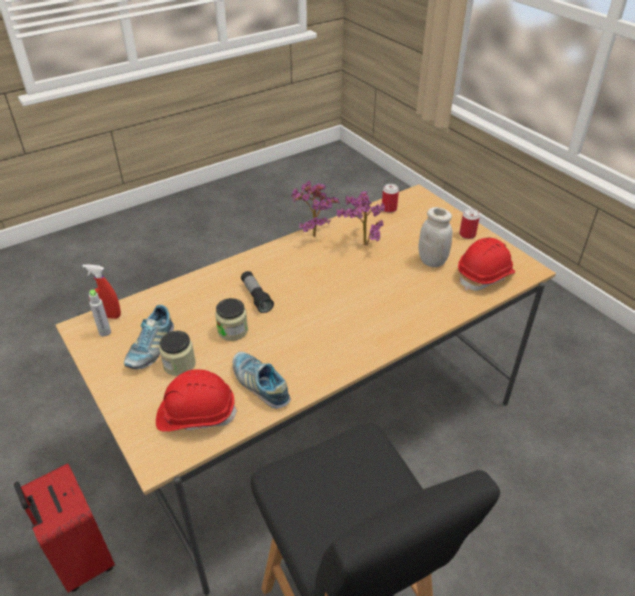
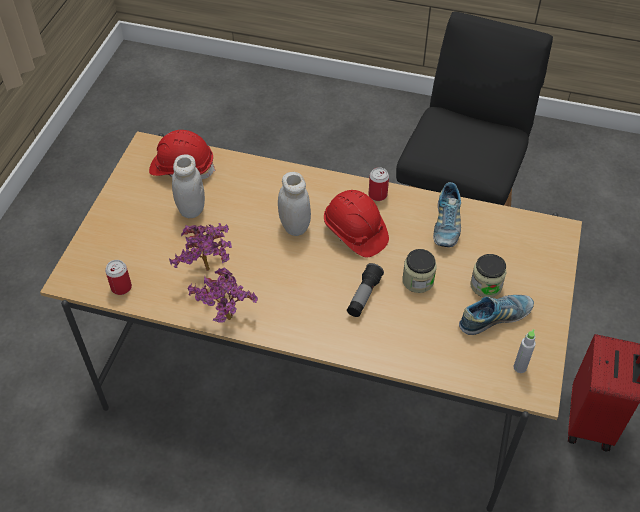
camera: 130 degrees left, 10 degrees up
(108, 316) = (503, 384): red spray bottle -> none
(196, 414) = (509, 240): red hard hat -> red hard hat (355, 232)
(359, 299) = (295, 226): none -> white jar
(467, 235) = (122, 206): can -> can (377, 195)

